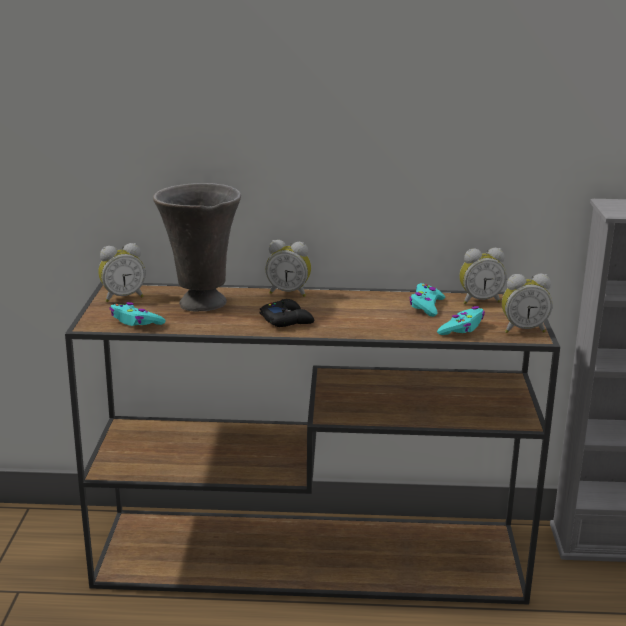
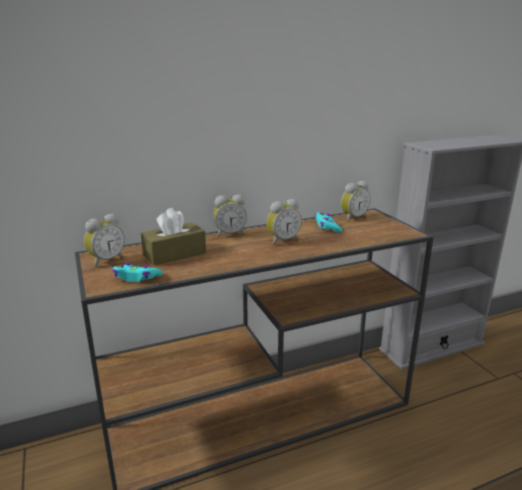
camera: 25 degrees left, 0 degrees up
(200, 304) = (174, 254): grey vase -> brown tissue box
(287, 320) = (250, 253): black game controller -> none
(462, 328) = (366, 236): turquoise game controller -> none
(523, 329) = (400, 230): alarm clock -> alarm clock (282, 240)

